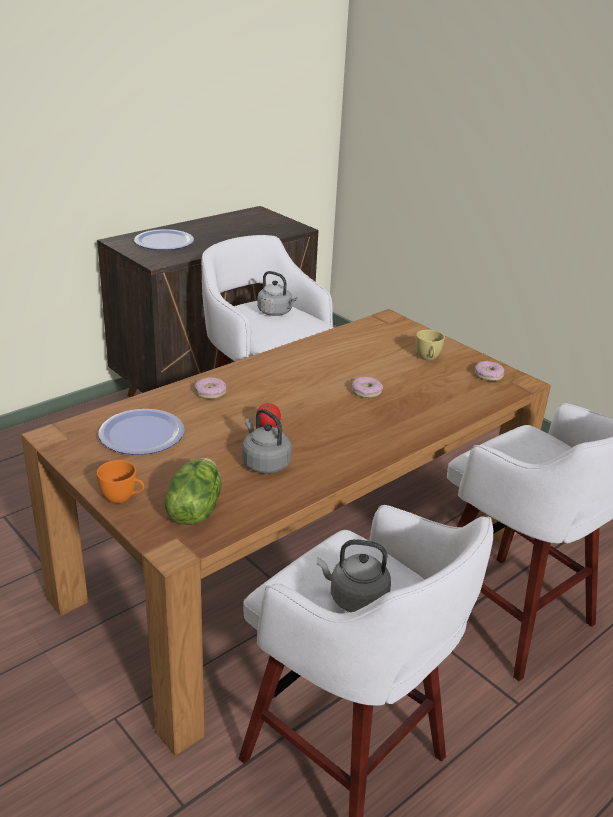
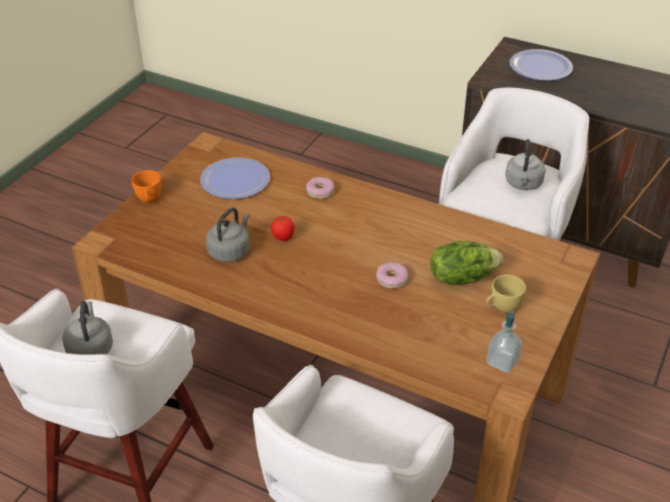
camera: 70 degrees right, 10 degrees up
(194, 510) = (150, 236): lettuce -> lettuce (462, 277)
(488, 375) = (502, 362): donut -> soap dispenser

